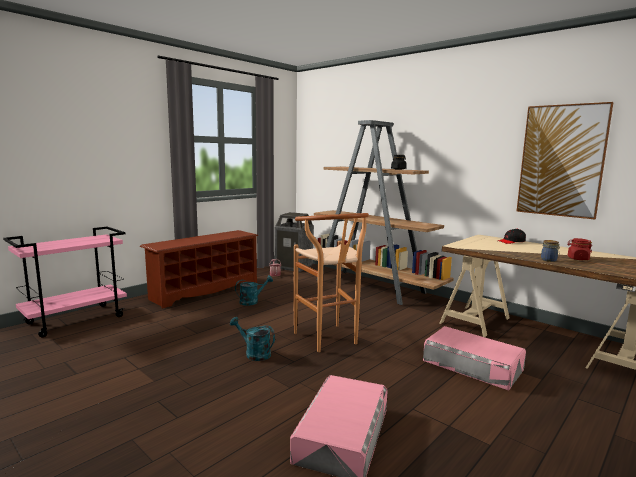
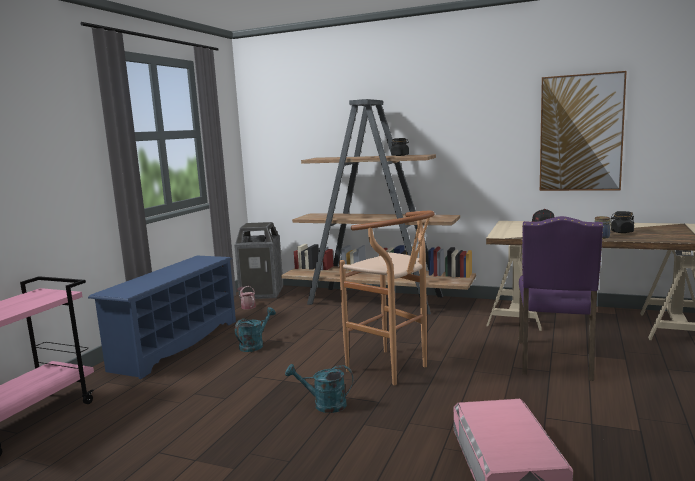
camera: 20 degrees left, 0 degrees up
(205, 290) = (176, 344): brown shoe rack -> blue shoe rack
(472, 365) = (556, 361): pink storage box -> purple chair
(577, 258) = (621, 232): red jar -> black jar

